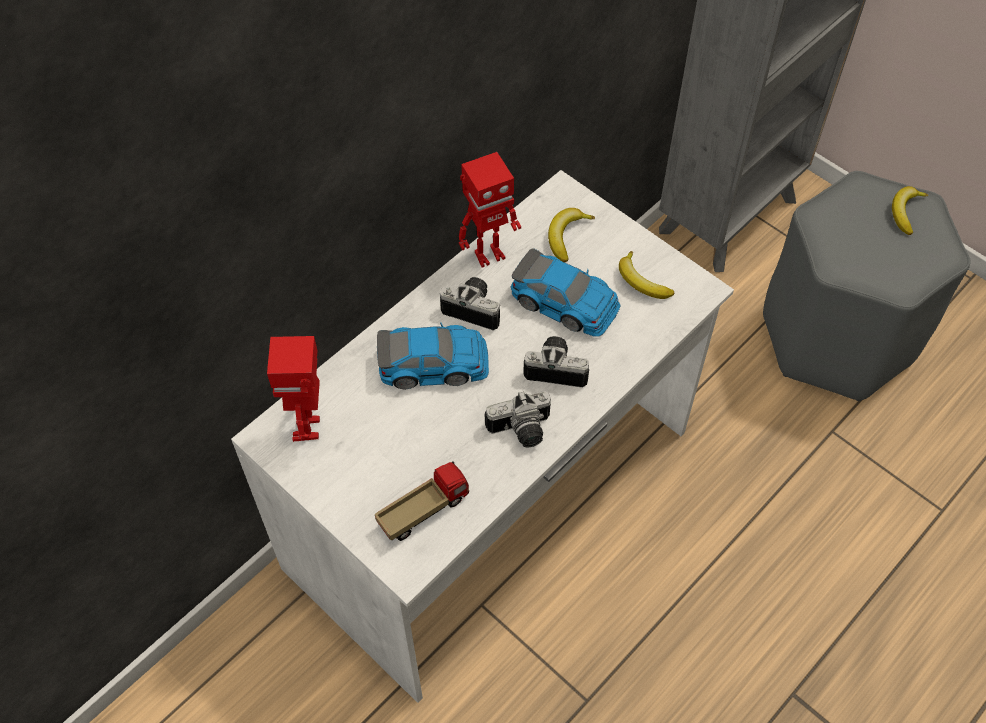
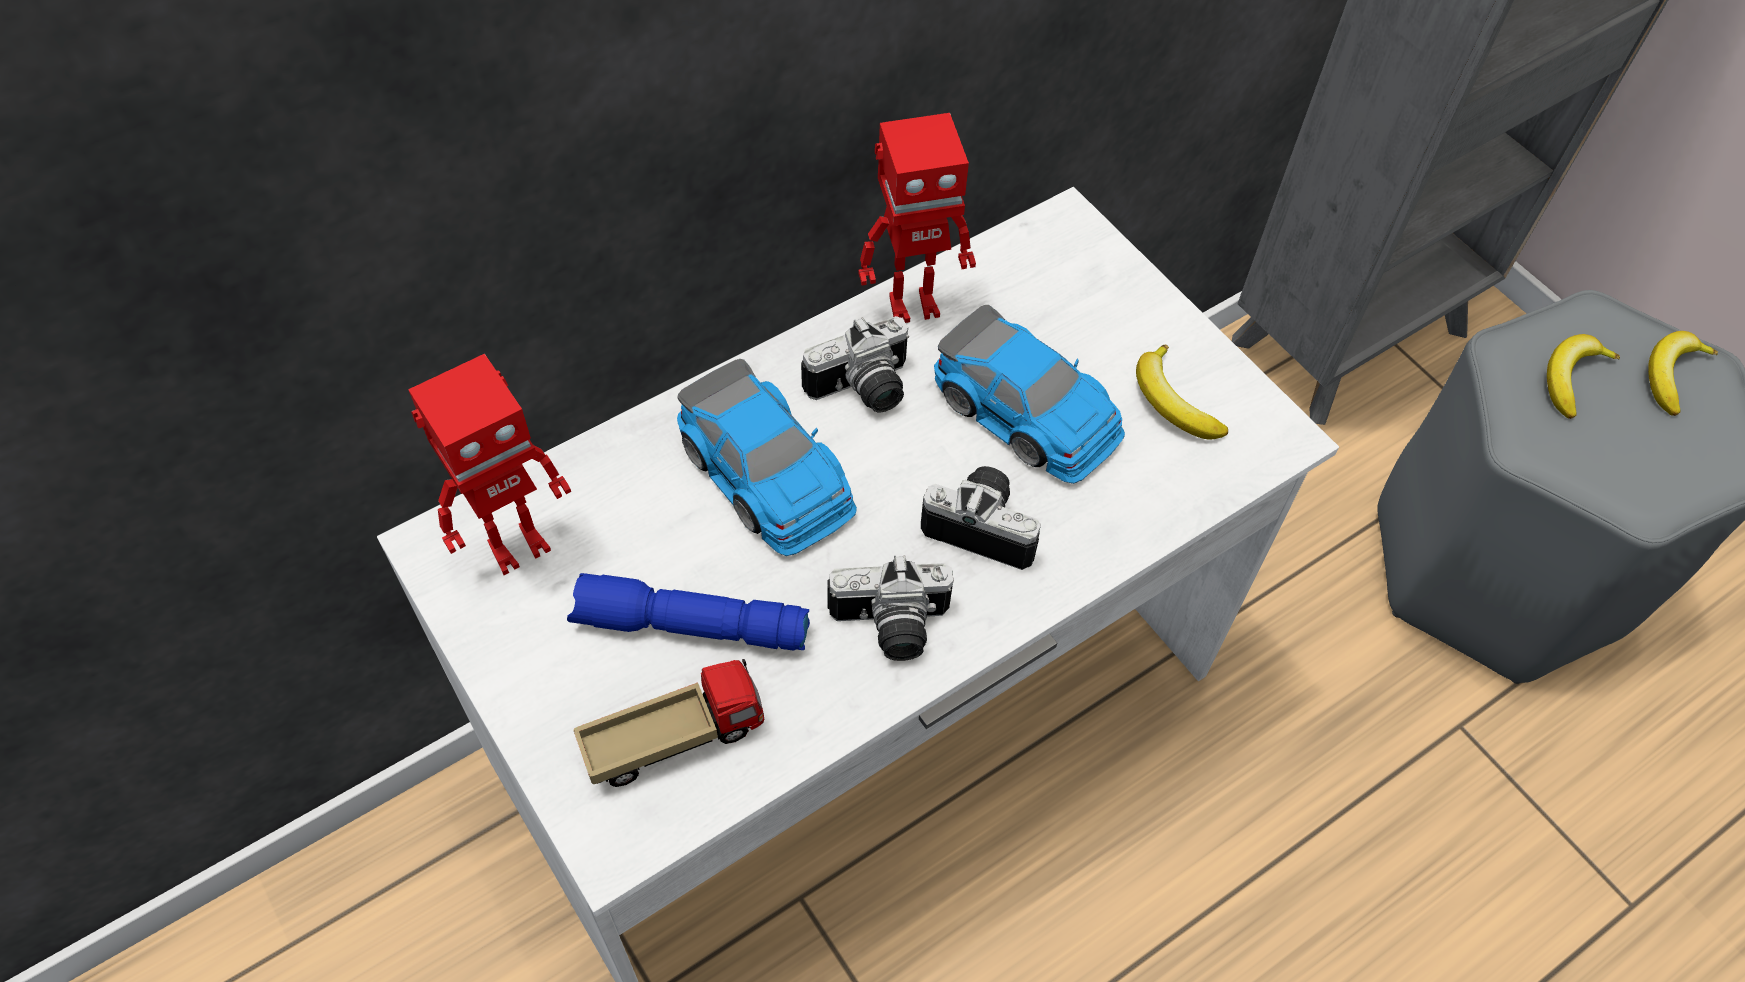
camera: 10 degrees right, 0 degrees up
(309, 428) = (516, 545): toy robot -> toy robot turned 135 degrees counterclockwise
(415, 452) = (688, 627): none -> blue flashlight
(434, 364) = (766, 475): toy car -> toy car turned 45 degrees clockwise
(474, 308) = (864, 391): camera -> camera turned 120 degrees clockwise
(566, 236) = (1056, 299): banana -> banana (1570, 378)

